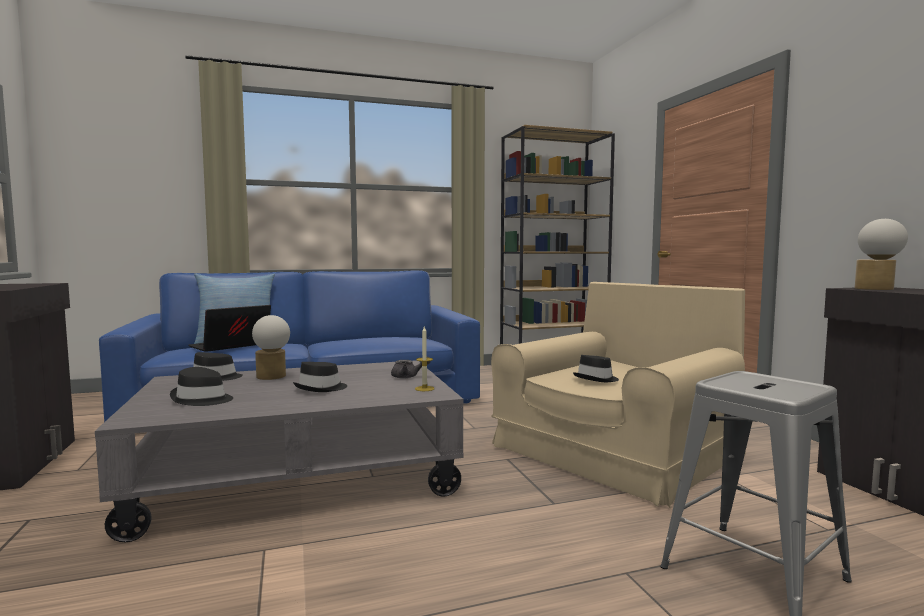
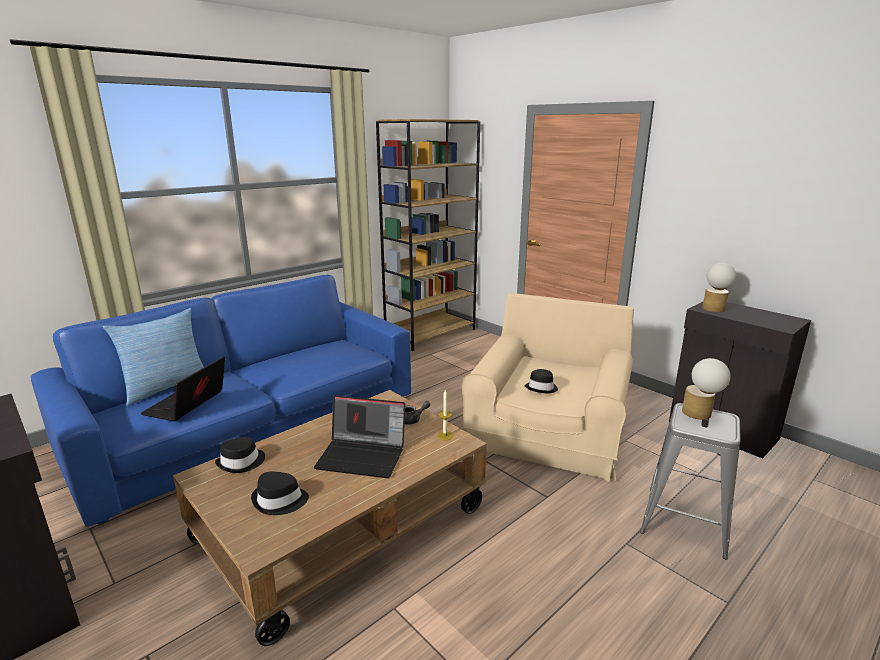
camera: 25 degrees left, 15 degrees up
(271, 377) = (296, 448): table lamp -> table lamp (701, 414)
(299, 475) = (342, 524): grey coffee table -> brown coffee table
(321, 388) = (363, 456): black hat -> laptop

